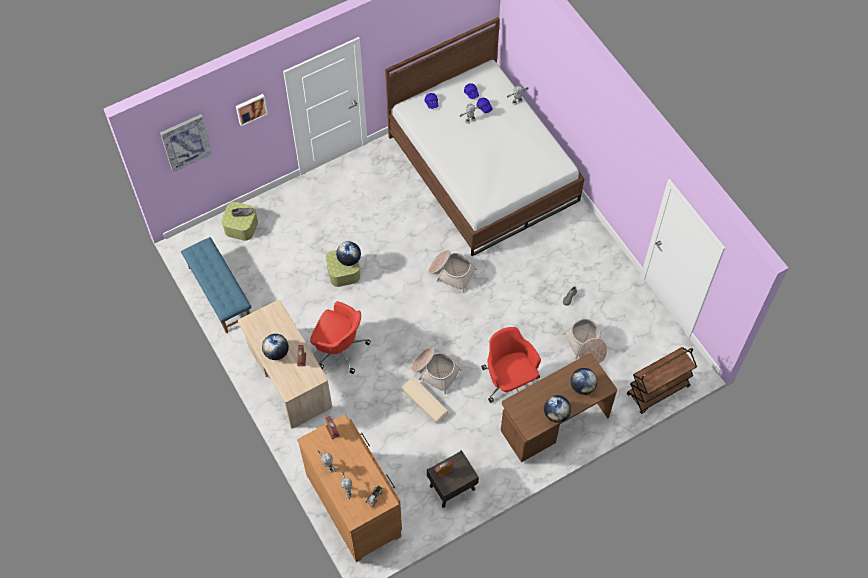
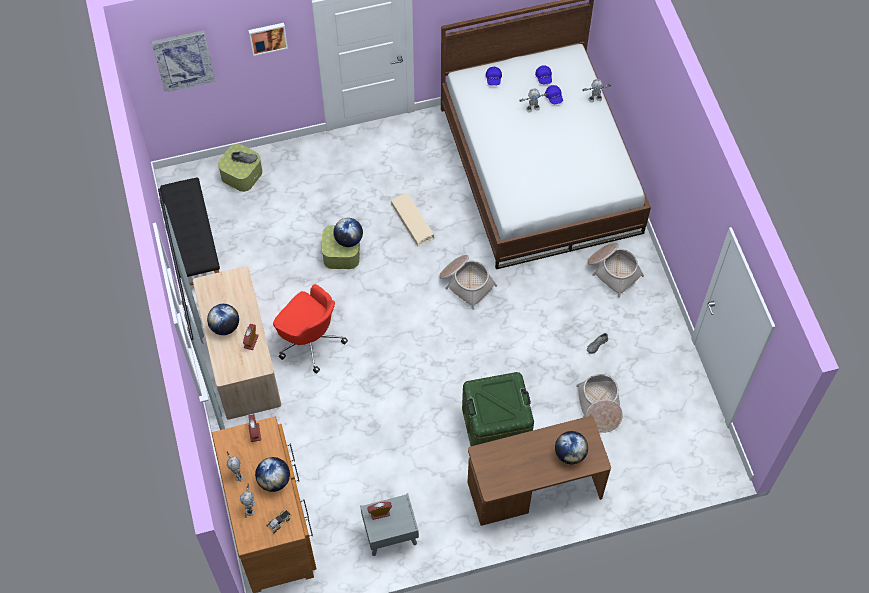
camera: 15 degrees right, 0 degrees up
(219, 293) = (194, 245): blue bench -> black bench
(424, 401) = (389, 426): beige storage box -> beige storage box (412, 221)
(435, 371) = (412, 394): basket -> basket (613, 271)
(452, 488) = (390, 535): brown nightstand -> grey nightstand
(509, 381) = (496, 426): red office chair -> green storage box
(556, 414) = (528, 478): globe -> globe (274, 480)
(658, 391) = (670, 482): brown cart -> none

